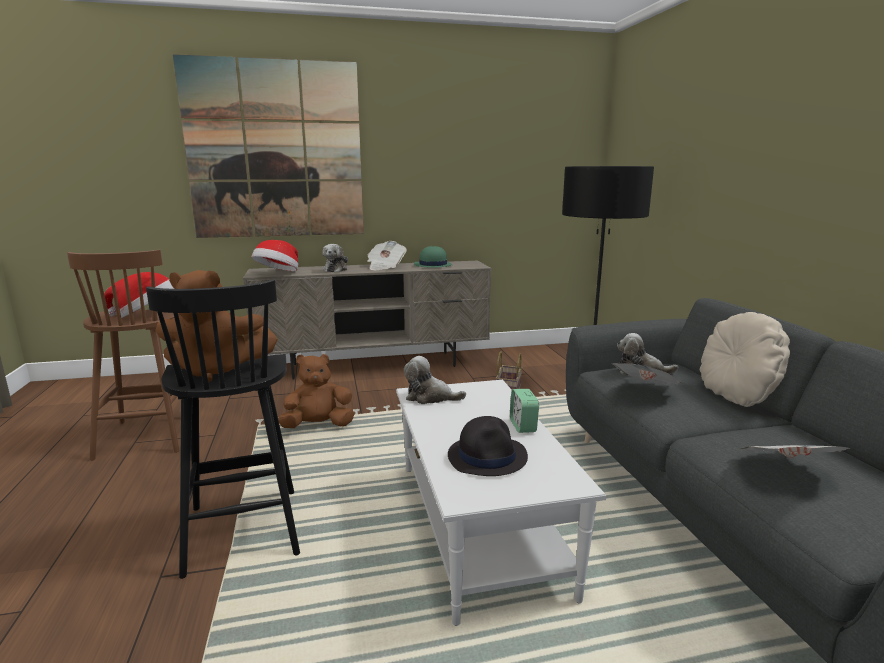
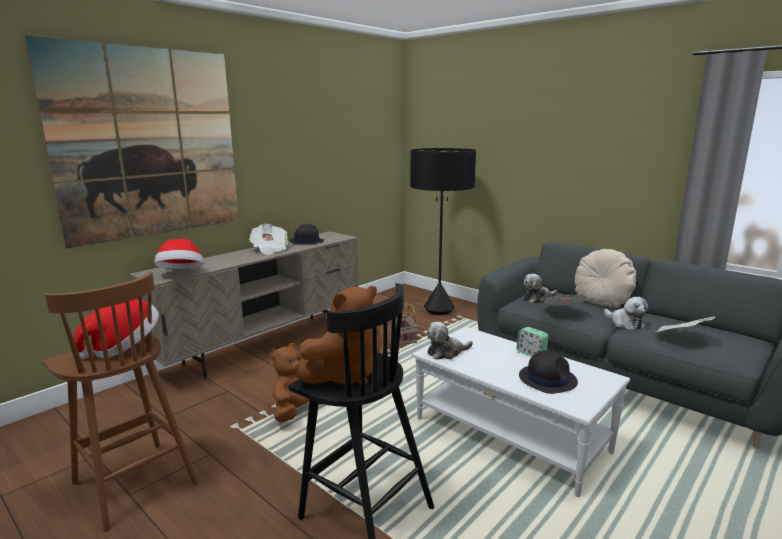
camera: 35 degrees left, 0 degrees up
(336, 269) = (230, 259): plush toy -> plush toy (625, 323)
(432, 265) = (306, 241): green hat -> black hat

